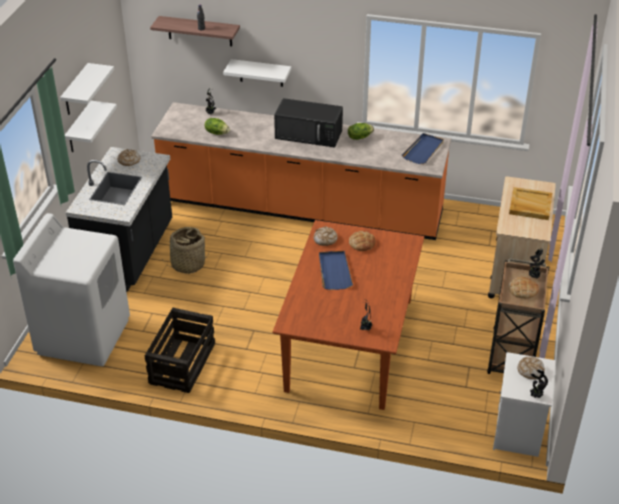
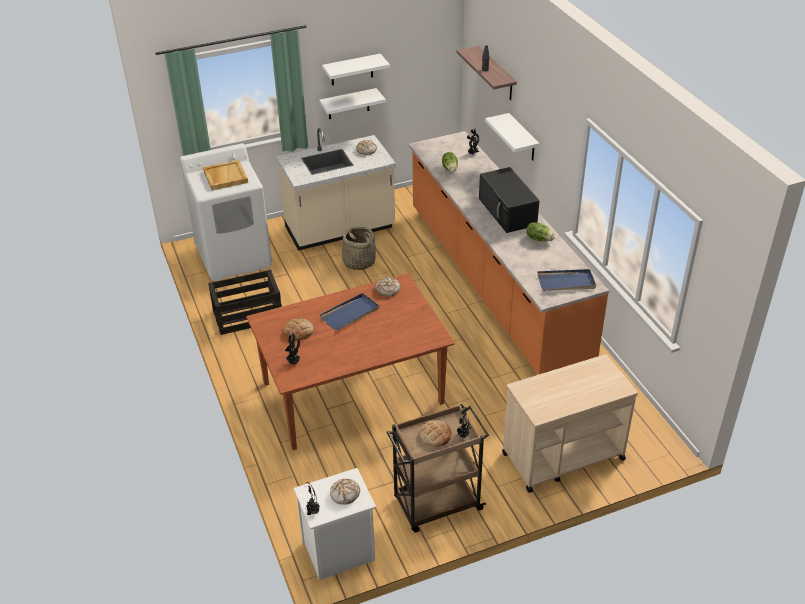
camera: 55 degrees right, 0 degrees up
(130, 254) = (340, 230): black counter -> beige counter
(362, 243) = (404, 311): bread -> bread (299, 331)
(530, 205) = (577, 389): beige tray -> beige tray (225, 177)

